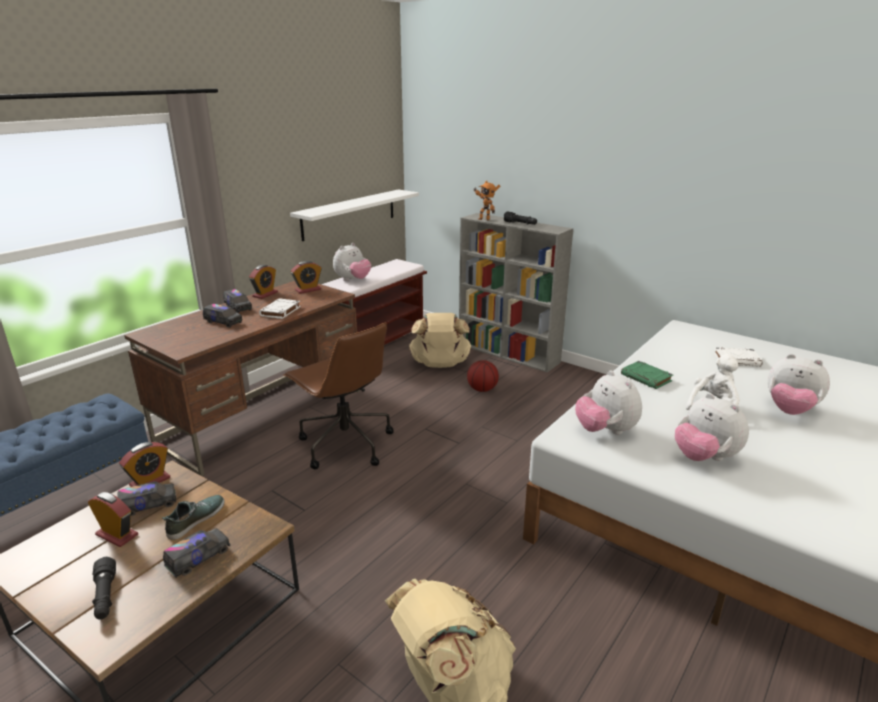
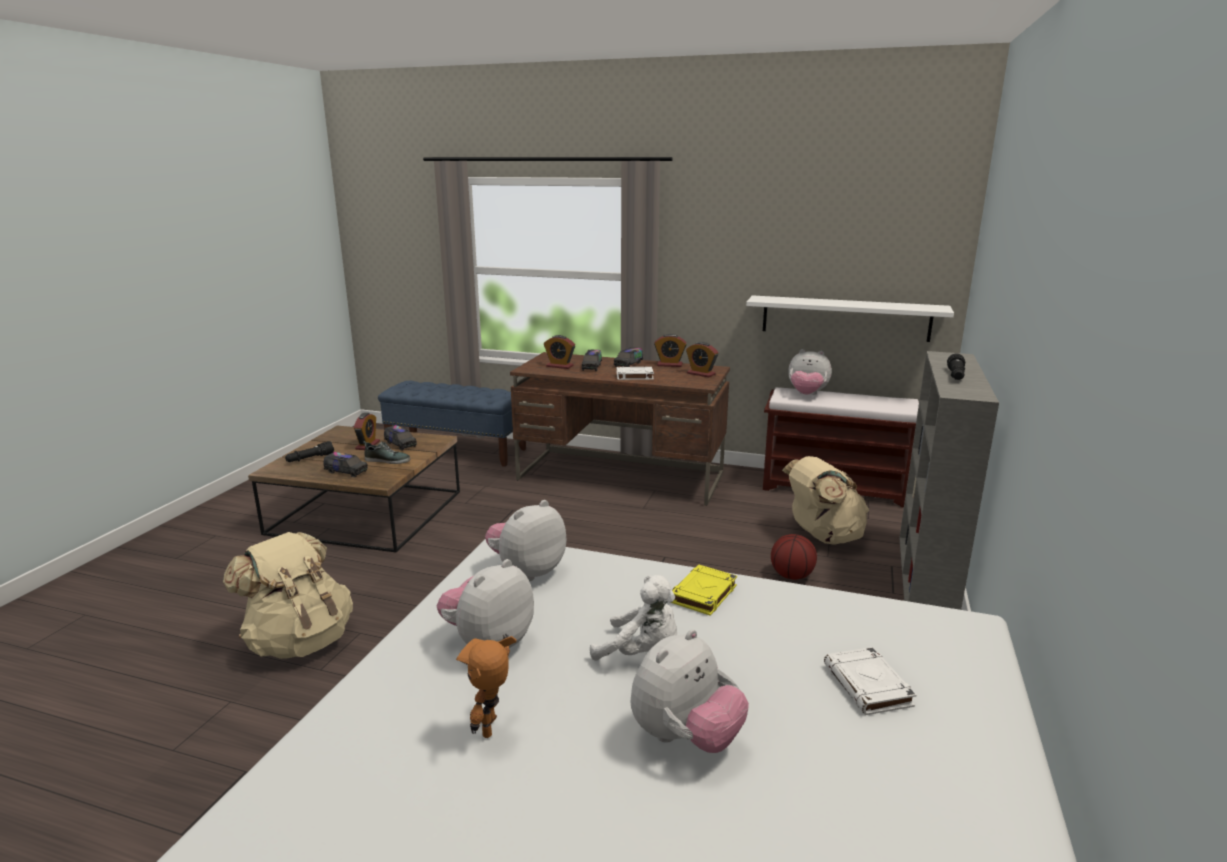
camera: 70 degrees right, 5 degrees down
(150, 481) = (427, 437): alarm clock -> alarm clock (559, 366)
(344, 444) = (602, 522): brown office chair -> none
(484, 219) = (941, 360): toy robot -> toy robot (495, 728)
(646, 378) = (703, 594): green book -> yellow book
(789, 410) = (685, 738): plush toy -> plush toy turned 150 degrees counterclockwise

